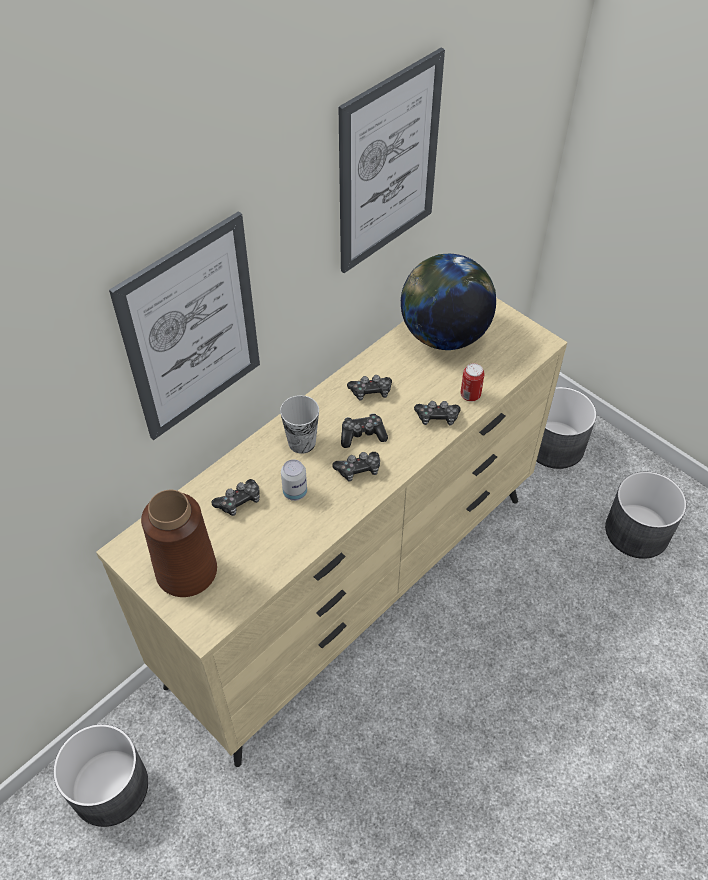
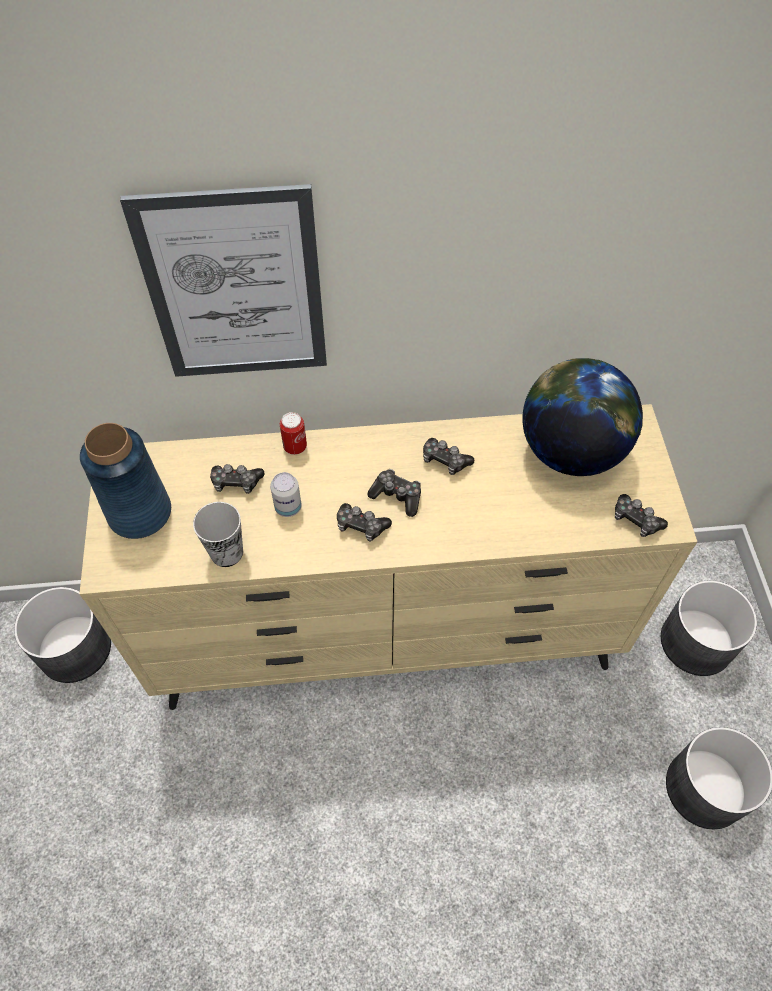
camera: 40 degrees right, 5 degrees up
(186, 572) = (139, 513): brown vase -> blue vase
(302, 442) = (338, 466): cup -> cup (226, 552)
(388, 164) = (558, 224): picture -> none
(437, 417) = (482, 527): game controller -> game controller (636, 520)
(470, 395) = (537, 528): can -> can (295, 447)

